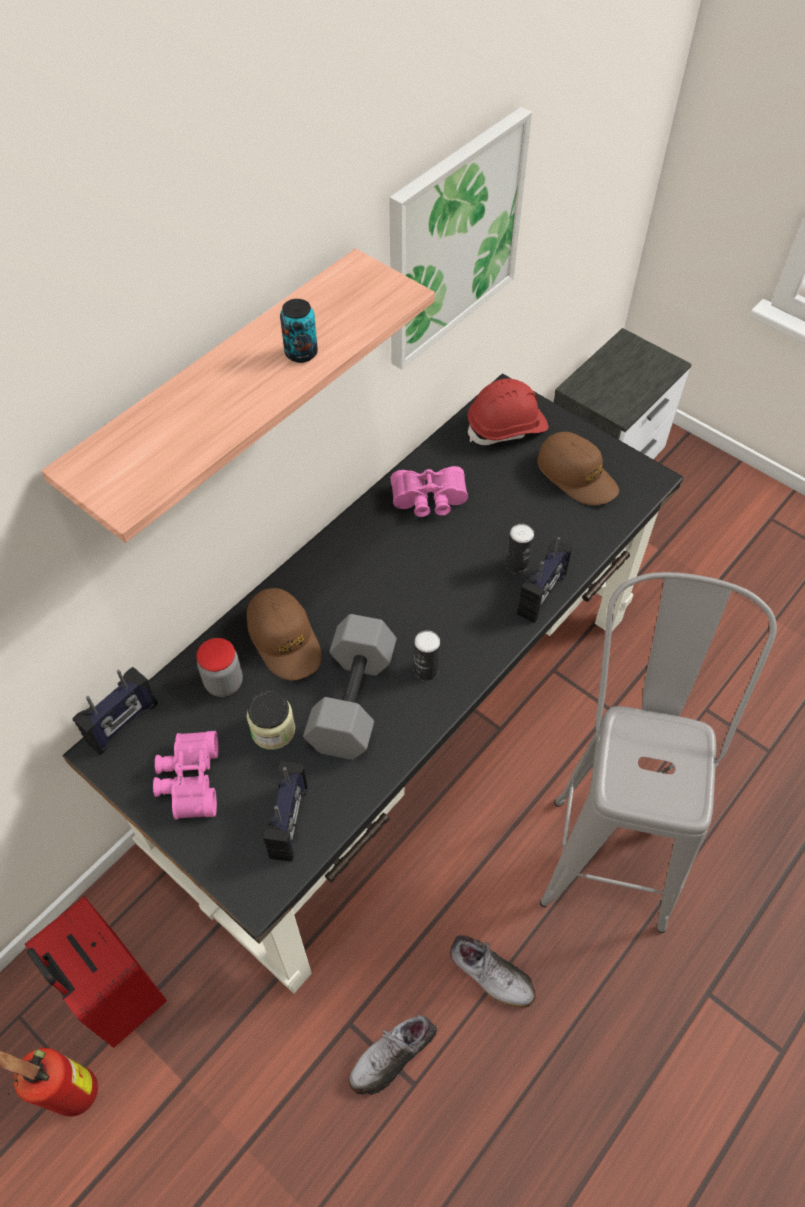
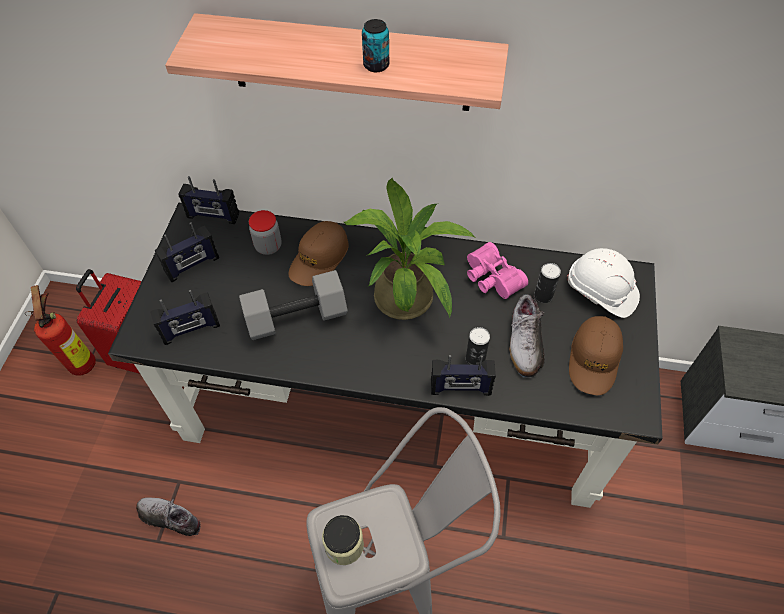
camera: 60 degrees right, 0 degrees up
(188, 780) = (192, 266): pink binoculars -> radio
(273, 730) = (249, 288): jar -> jar (344, 545)
(391, 581) = (404, 291): none -> potted plant
(426, 670) = (345, 347): can -> can (543, 295)
(453, 240) = (629, 111): picture -> none
(491, 975) = (250, 553): shoe -> shoe (525, 342)
(507, 427) = (601, 291): red hard hat -> white hard hat

